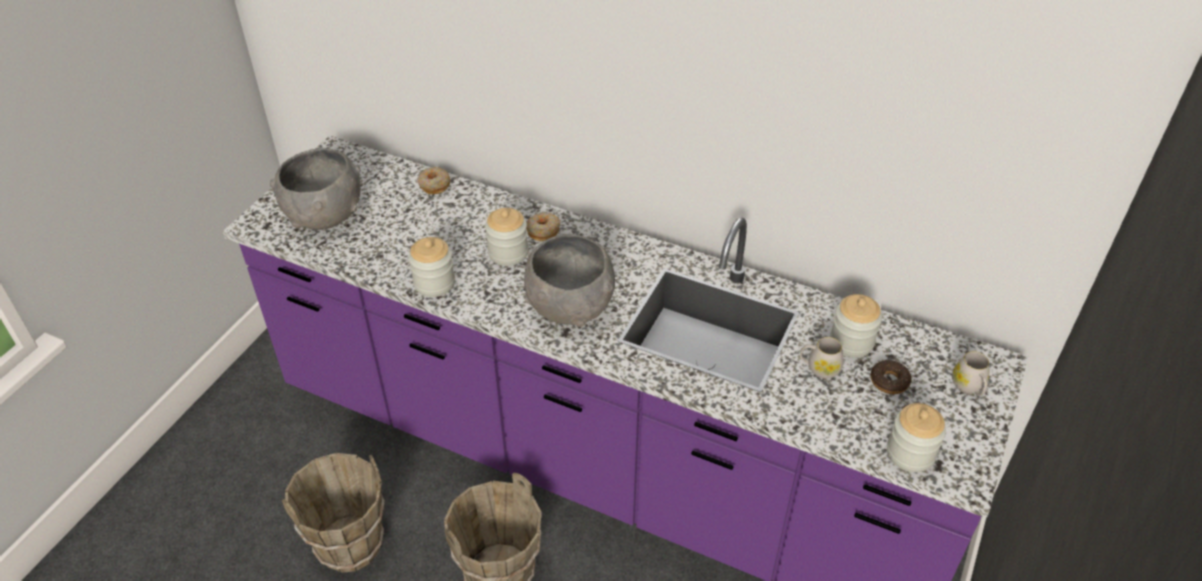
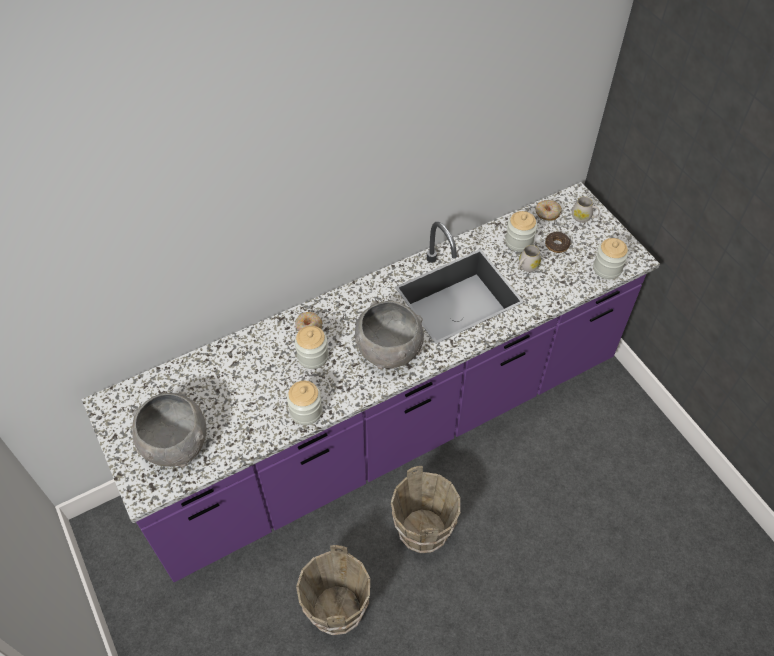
camera: 55 degrees left, 10 degrees up
(434, 185) = (205, 362): donut -> donut (547, 213)

